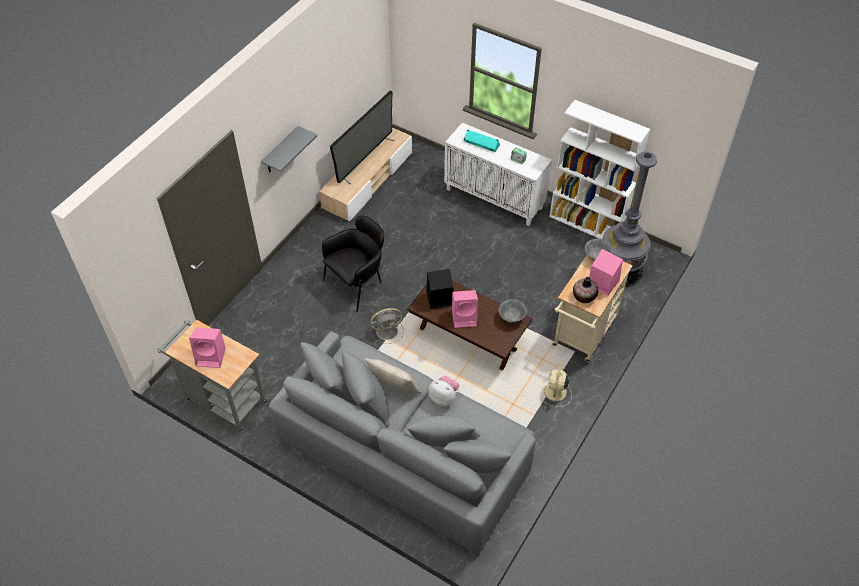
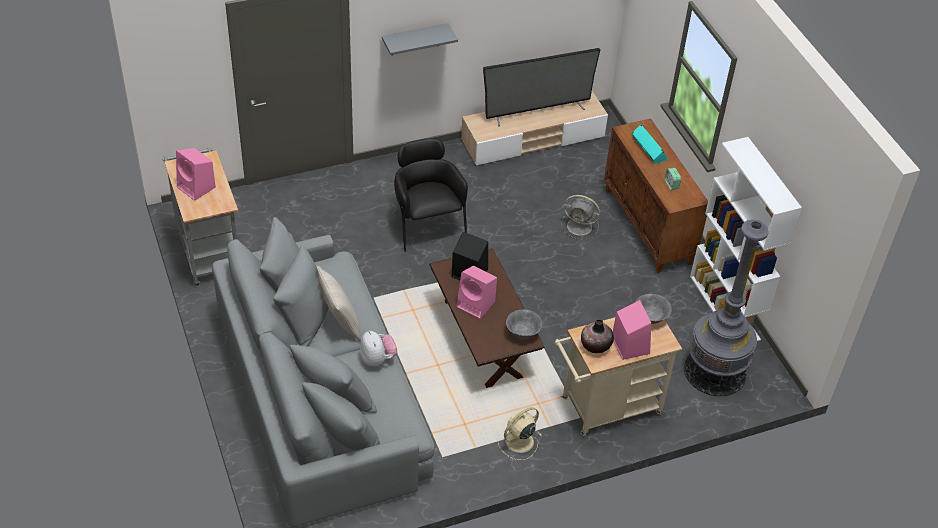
camera: 35 degrees right, 5 degrees down
(357, 283) = (427, 225): black armchair -> black armchair turned 105 degrees counterclockwise
(388, 331) = (412, 284): grey fan -> grey fan (580, 227)
(495, 198) = (648, 226): white cabinet -> brown cabinet

